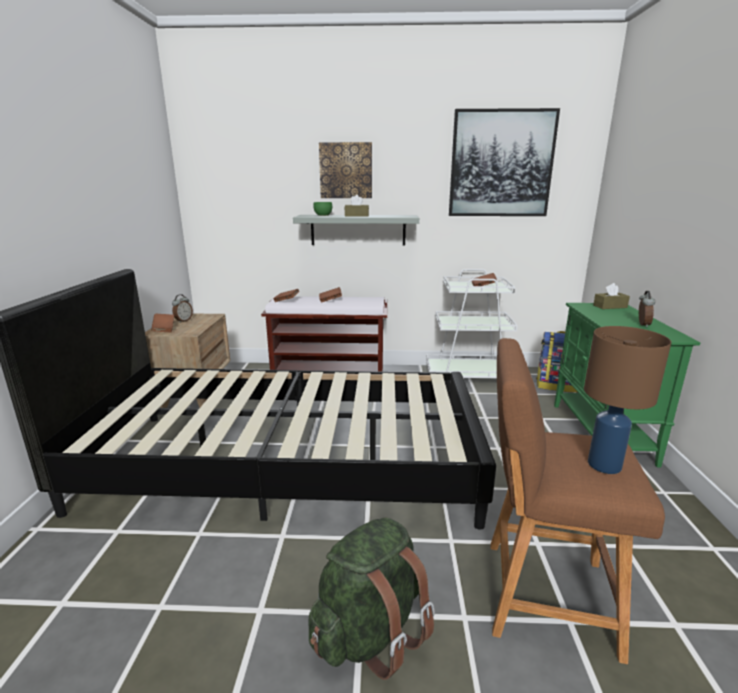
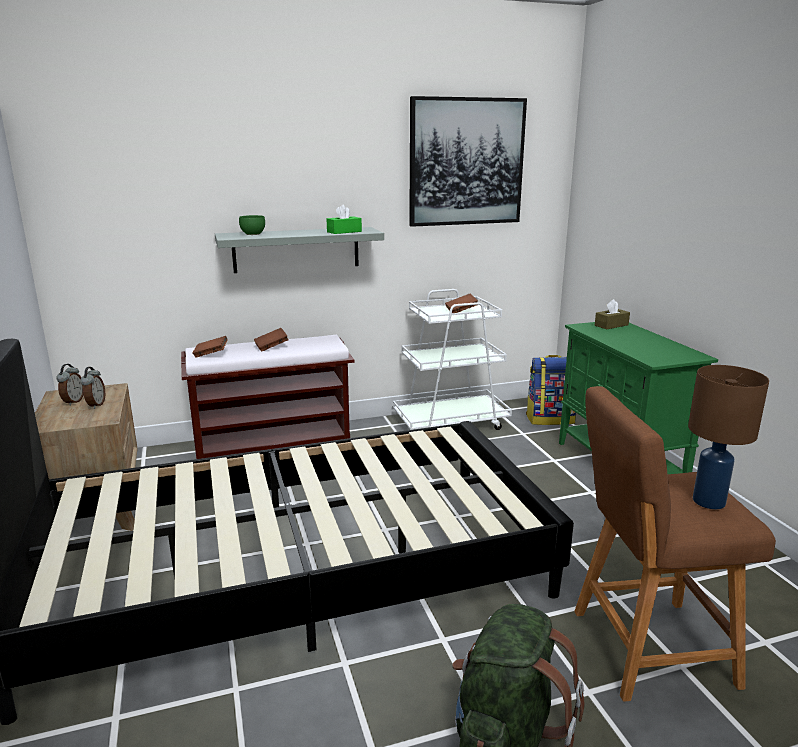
camera: 20 degrees left, 0 degrees up
(164, 329) = (56, 419): brown book -> none
(346, 170) = (277, 173): picture -> none
(356, 216) = (299, 232): brown tissue box -> none
(390, 216) = (344, 232): none -> green tissue box
(642, 324) = (656, 344): alarm clock -> alarm clock (95, 405)

